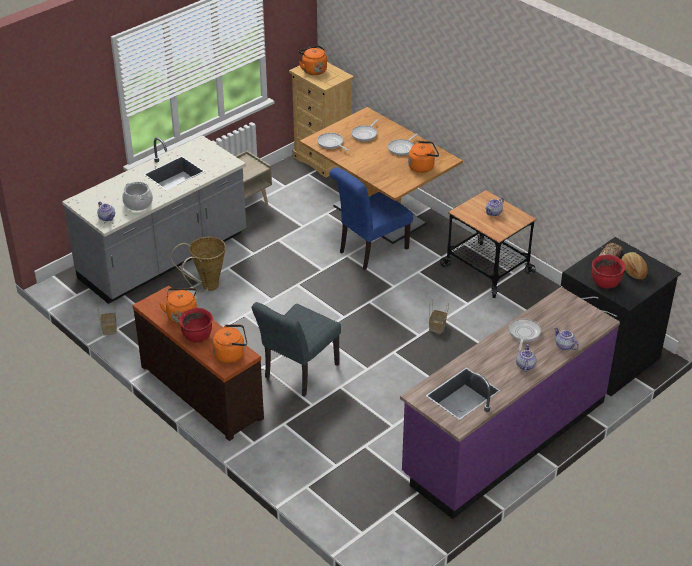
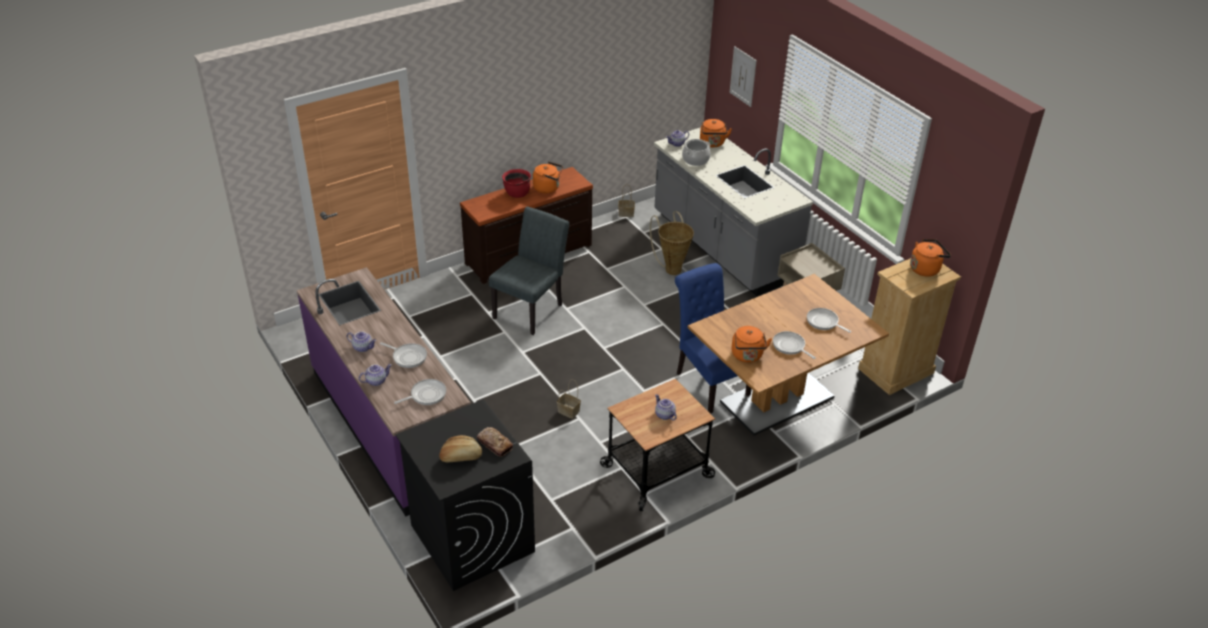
camera: 100 degrees right, 0 degrees up
(66, 126) = (743, 76): none -> picture
(231, 354) = (487, 208): orange kettle -> orange kettle (712, 143)
(297, 374) = (531, 309): grey chair -> grey chair turned 75 degrees clockwise
(331, 143) = (805, 294): frying pan -> frying pan (426, 395)
(605, 283) = (448, 427): red cooking pot -> none

